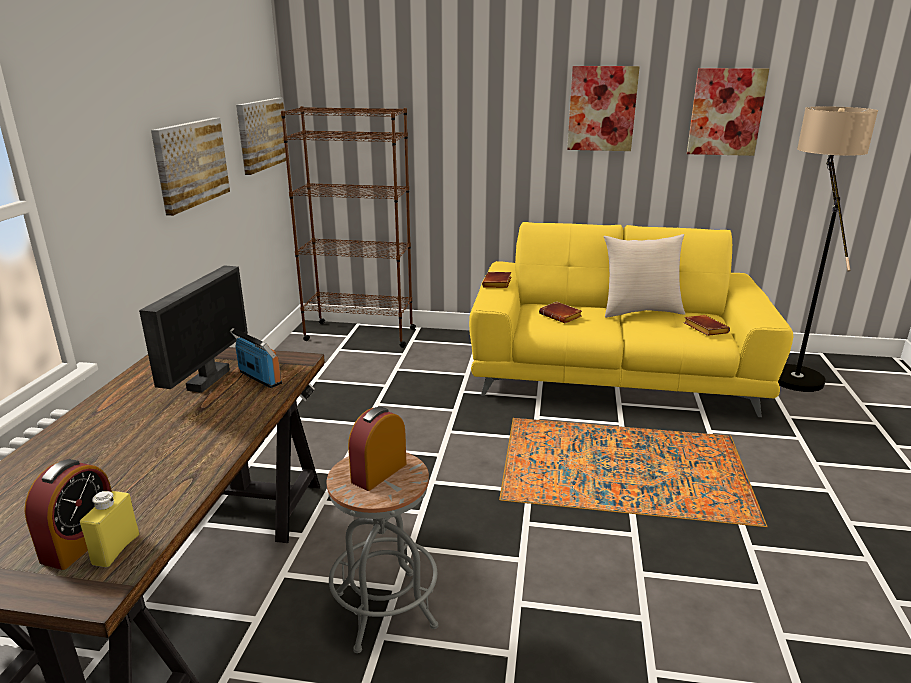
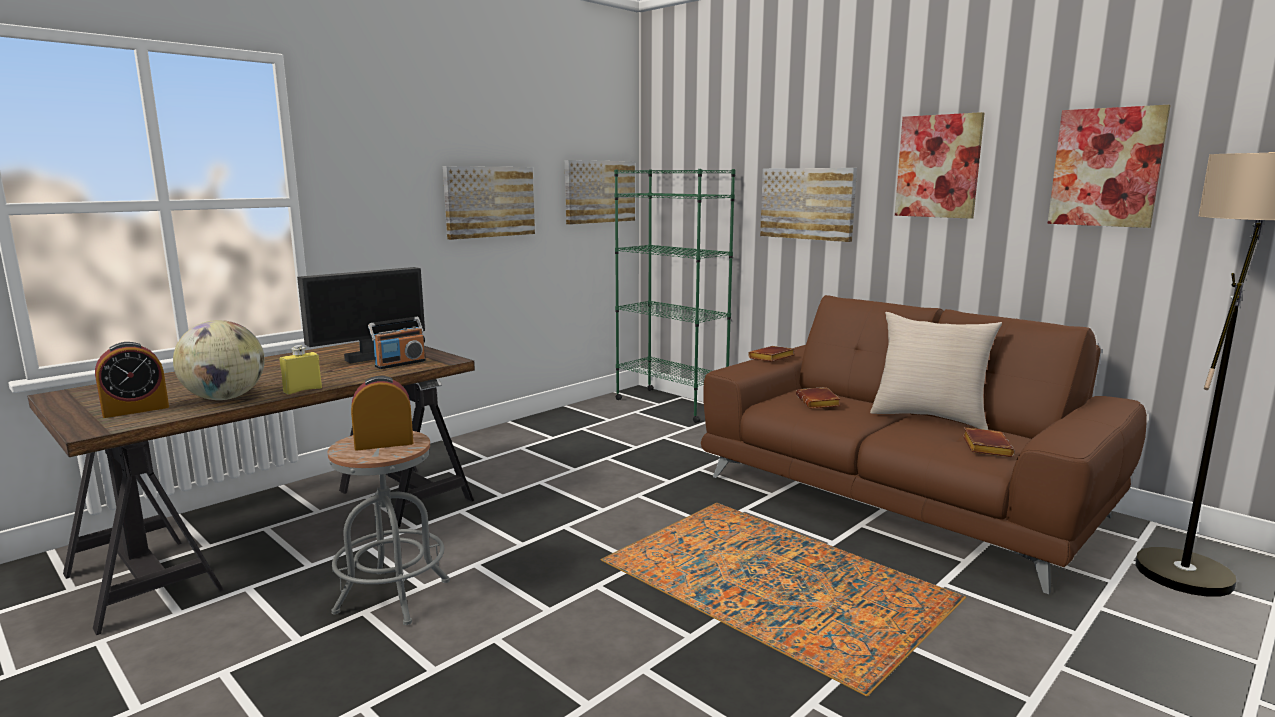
camera: 35 degrees right, 10 degrees down
(116, 549) = (140, 417): yellow bottle -> yellow bottle (302, 390)
(163, 485) = (225, 398): none -> globe
(260, 378) = (400, 364): radio -> radio turned 60 degrees clockwise
(359, 334) = (671, 405): brown bookcase -> green bookcase
(483, 140) = (807, 203): none -> picture
(613, 372) = (900, 496): yellow sofa -> brown sofa

